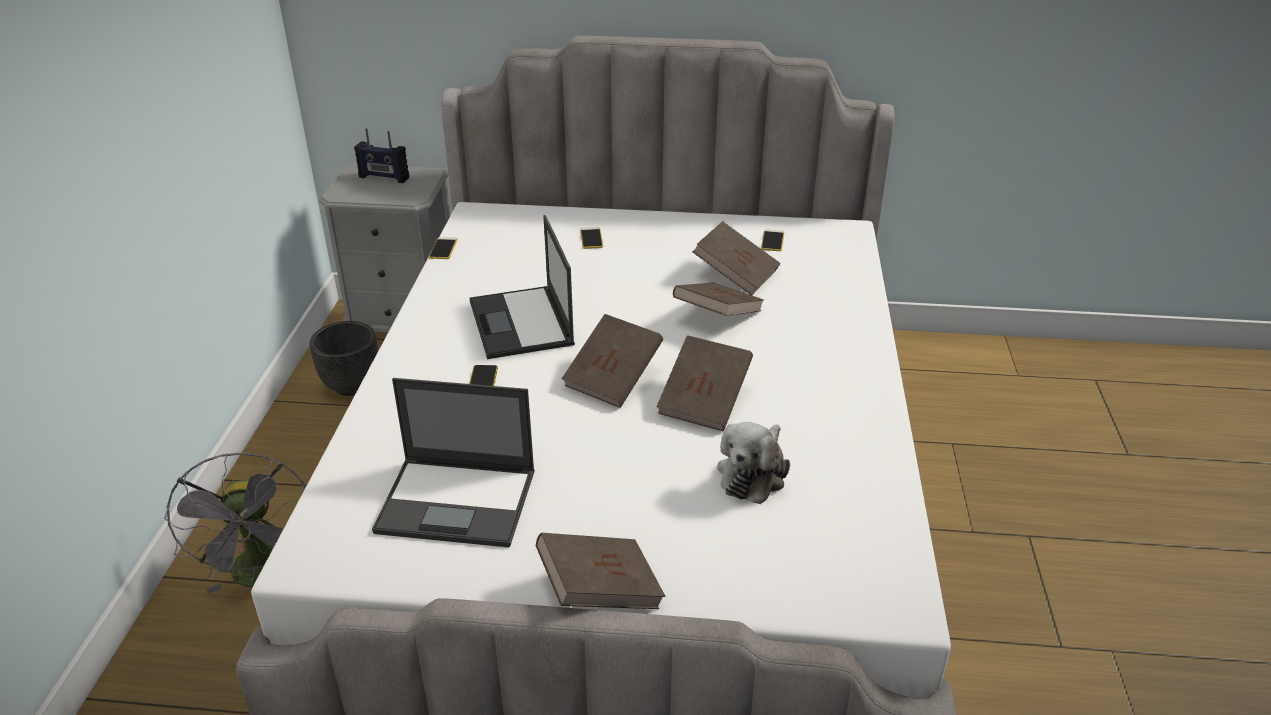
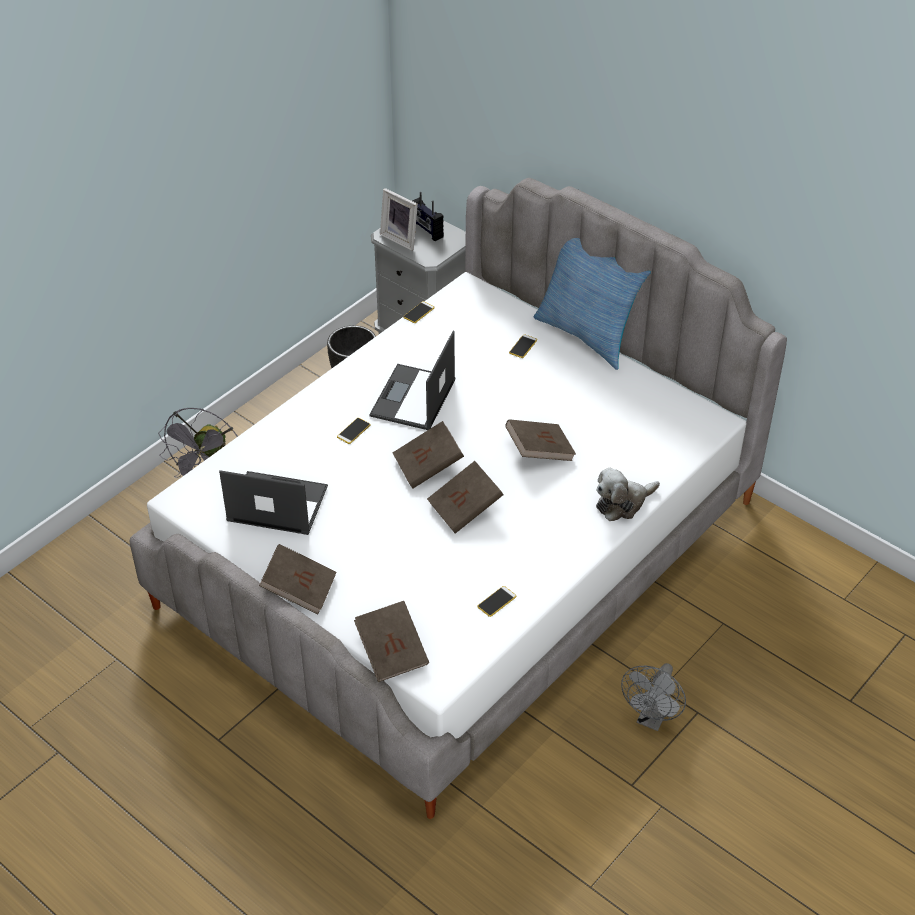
camera: 35 degrees right, 10 degrees up
(362, 191) = (401, 238): none -> picture frame
(459, 502) = (276, 504): laptop -> laptop turned 150 degrees clockwise
(644, 208) = (587, 334): none -> pillow
(736, 274) = (588, 423): brown book -> brown book (392, 652)
(753, 473) = (443, 568): plush toy -> plush toy (623, 503)
(772, 241) = (647, 406): phone -> phone (496, 601)
(999, 566) = (652, 718): none -> grey fan

